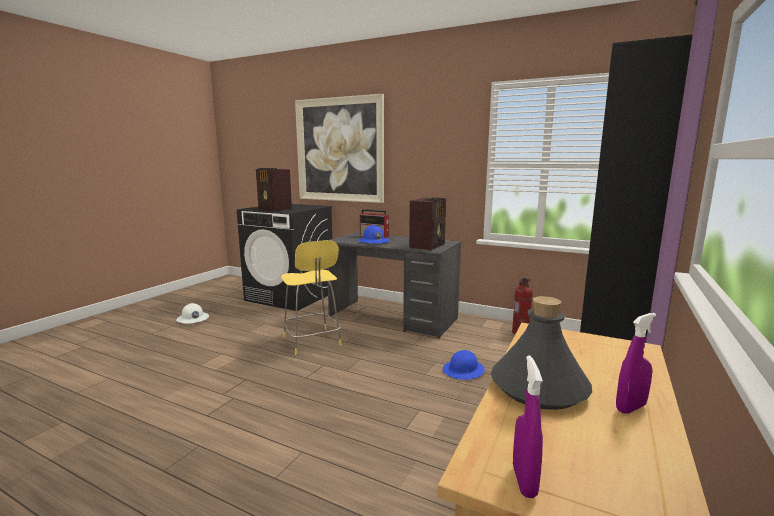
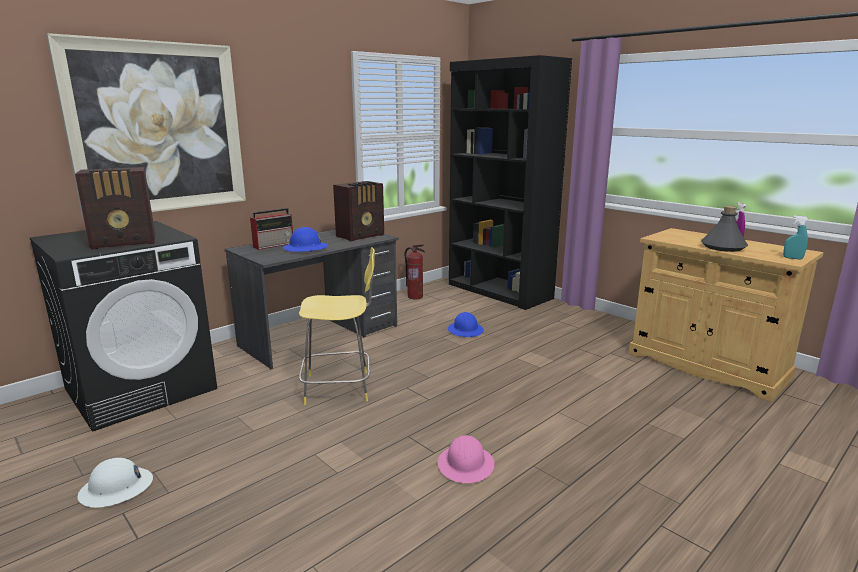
camera: 70 degrees left, 5 degrees up
(203, 410) = (466, 465): none -> pink hard hat
(428, 246) = (361, 236): radio -> radio turned 90 degrees clockwise
(524, 481) = (792, 258): purple spray bottle -> turquoise spray bottle

